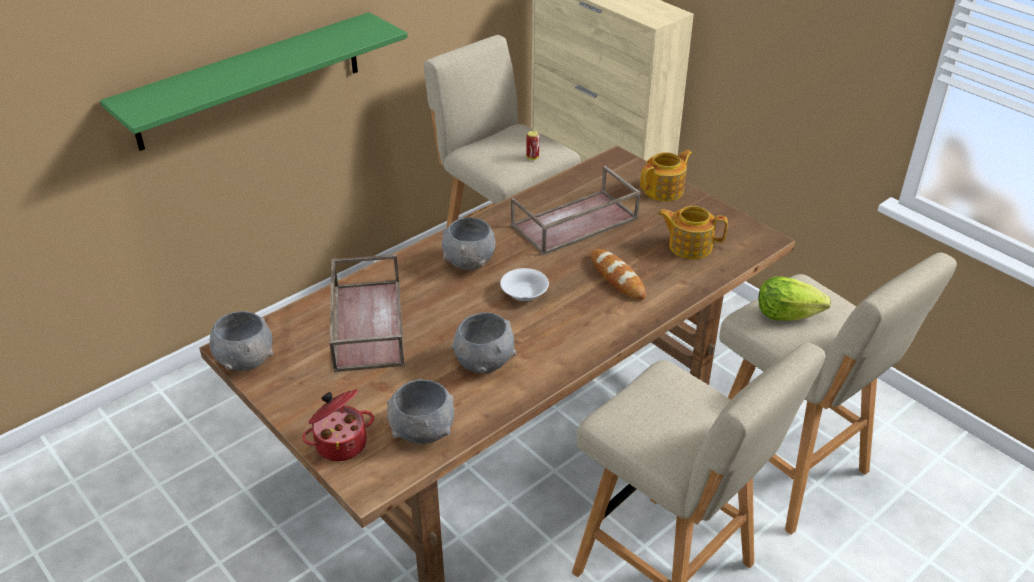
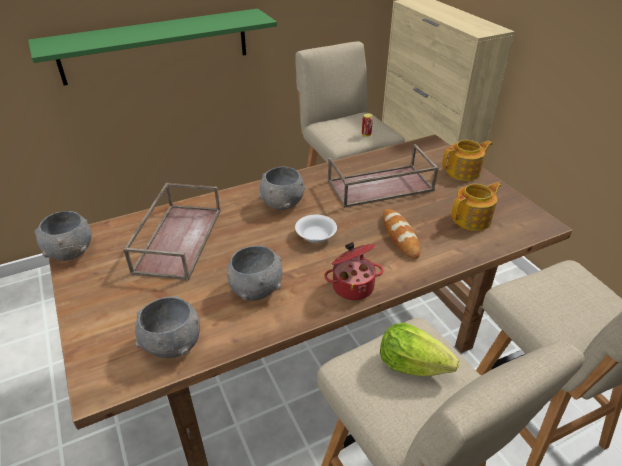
camera: 15 degrees right, 0 degrees up
(340, 443) = (99, 340): cooking pot -> cooking pot (352, 286)
(689, 246) = (472, 219): teapot -> teapot turned 120 degrees clockwise
(786, 314) = (550, 296): lettuce -> lettuce (411, 364)

